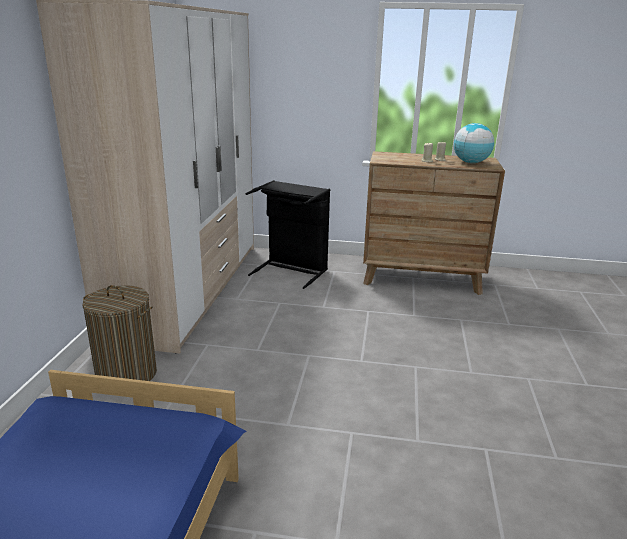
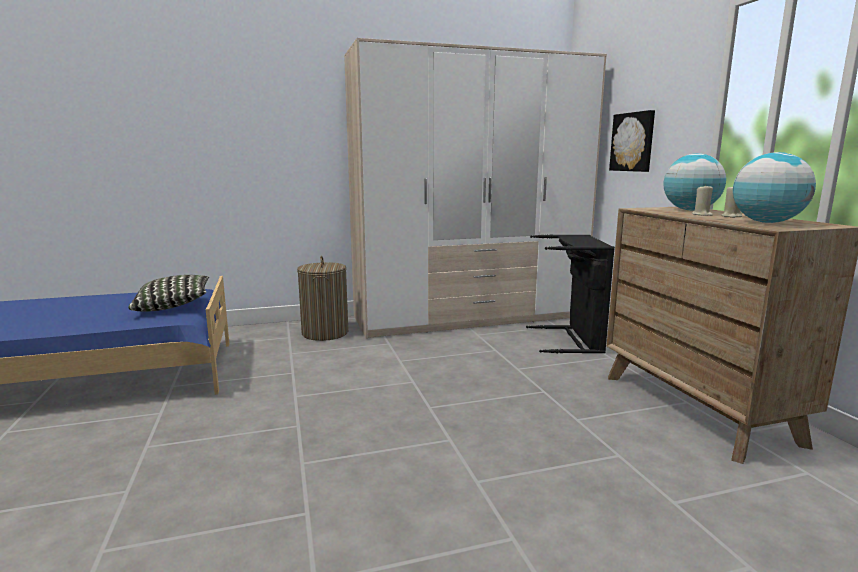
camera: 65 degrees right, 10 degrees down
(133, 429) = (173, 306): none -> pillow
(288, 97) = (633, 142): none -> picture
(399, 156) = (690, 210): none -> globe

